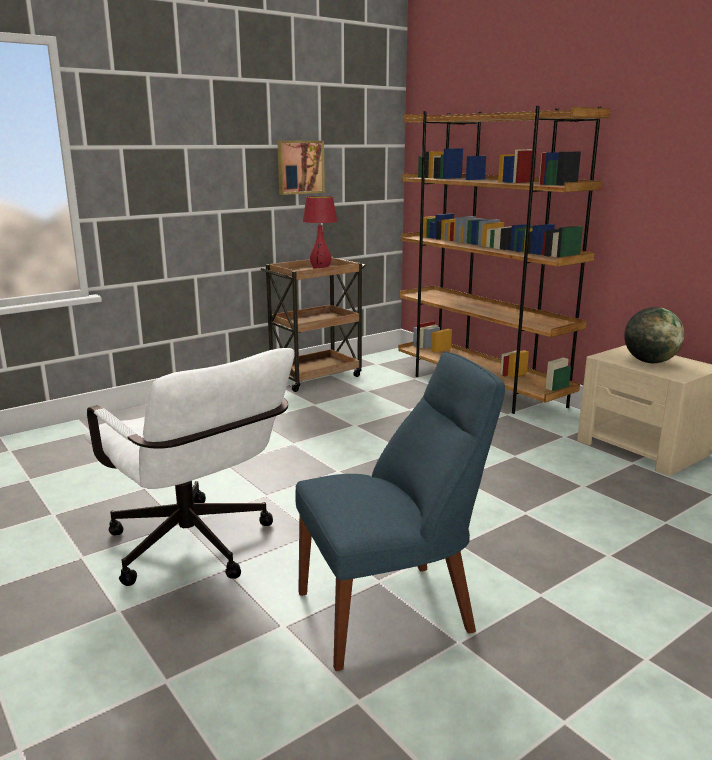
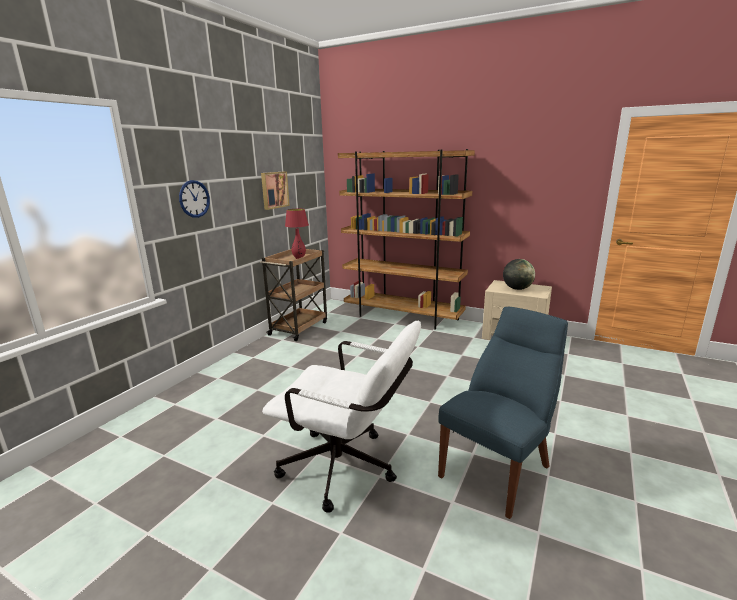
camera: 25 degrees left, 0 degrees up
(160, 169) = (194, 199): none -> wall clock

